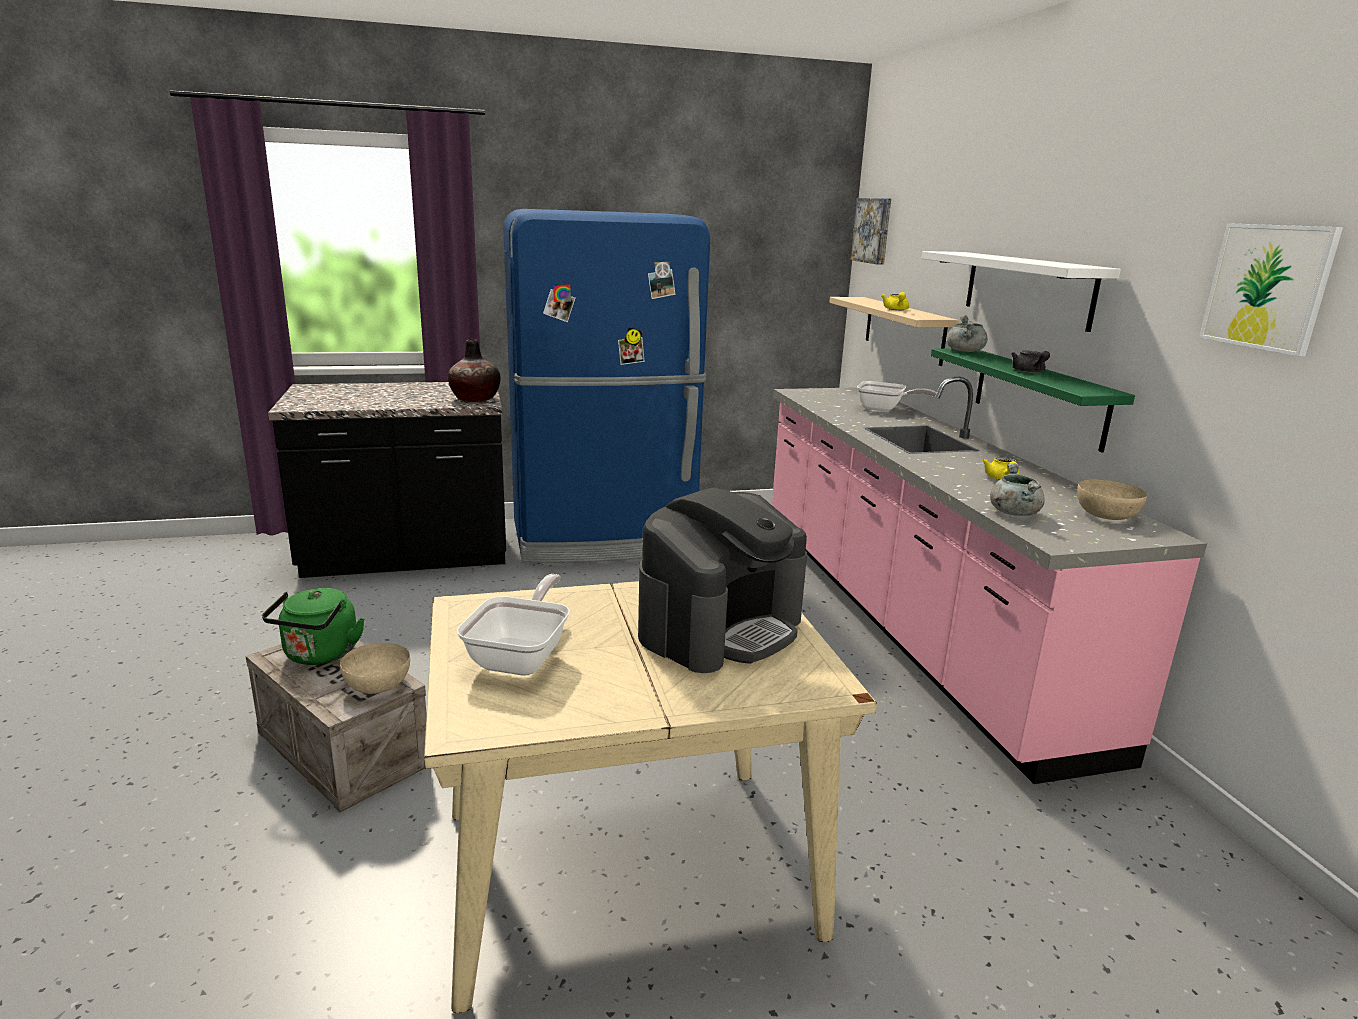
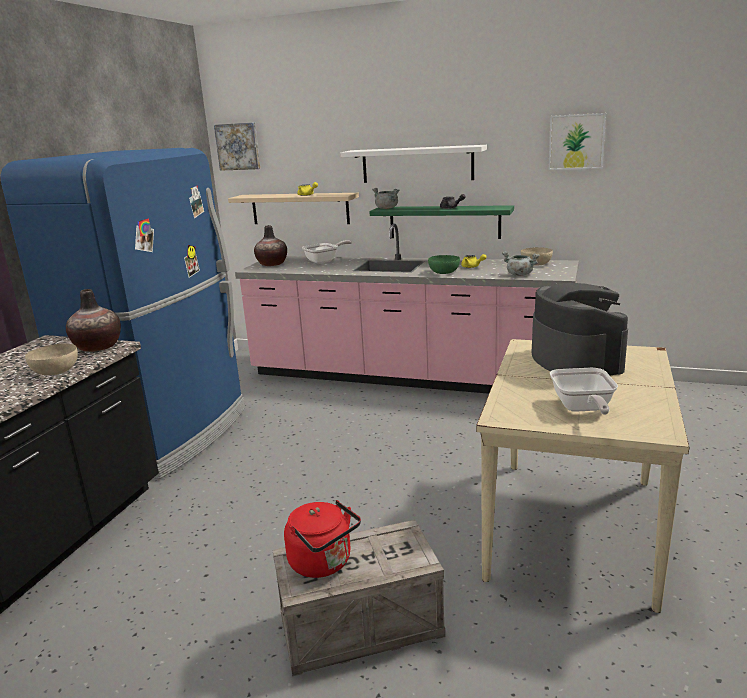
camera: 55 degrees left, 0 degrees up
(319, 655) = (324, 563): green kettle -> red kettle
(378, 684) = (397, 539): beige bowl -> beige bowl (55, 371)
(522, 656) = (582, 409): frying pan -> frying pan turned 135 degrees counterclockwise
(828, 394) = (272, 264): none -> vase
(941, 469) = (444, 272): none -> green bowl

